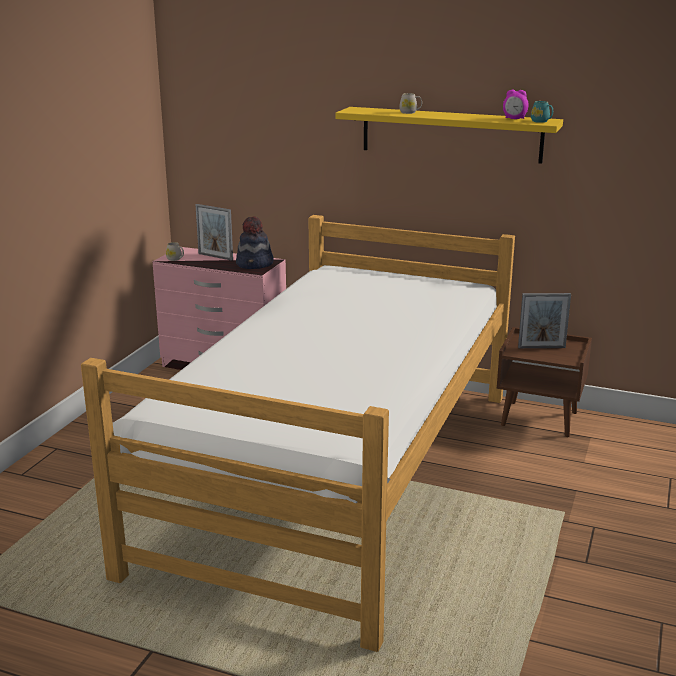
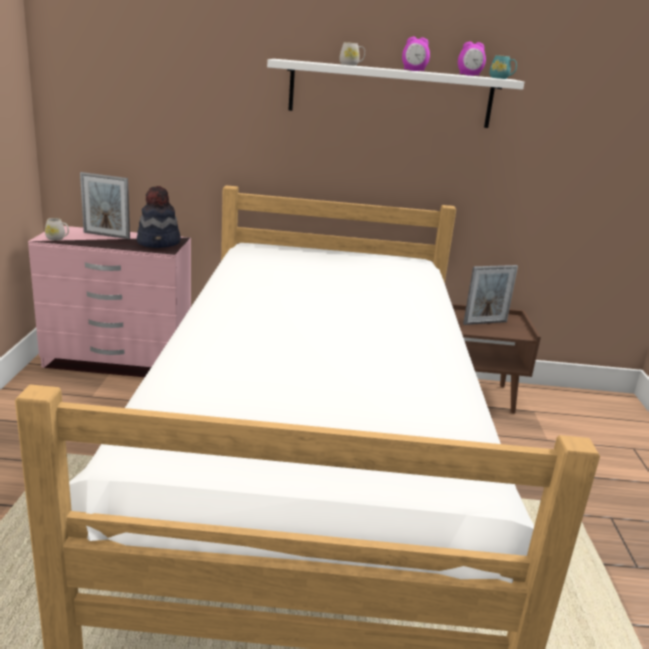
camera: 20 degrees left, 0 degrees up
(451, 134) = (390, 94): yellow shelf -> white shelf
(463, 116) = (414, 71): none -> alarm clock

